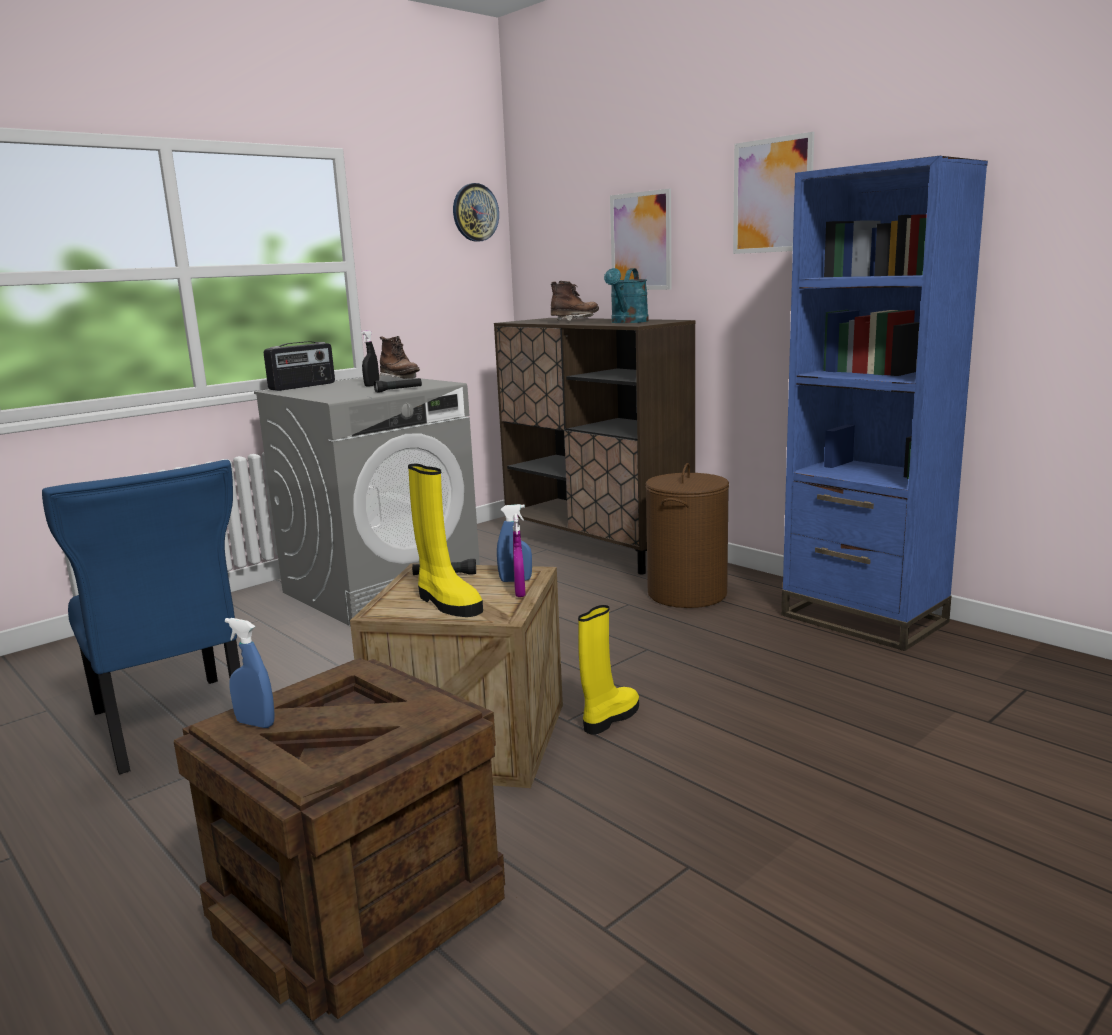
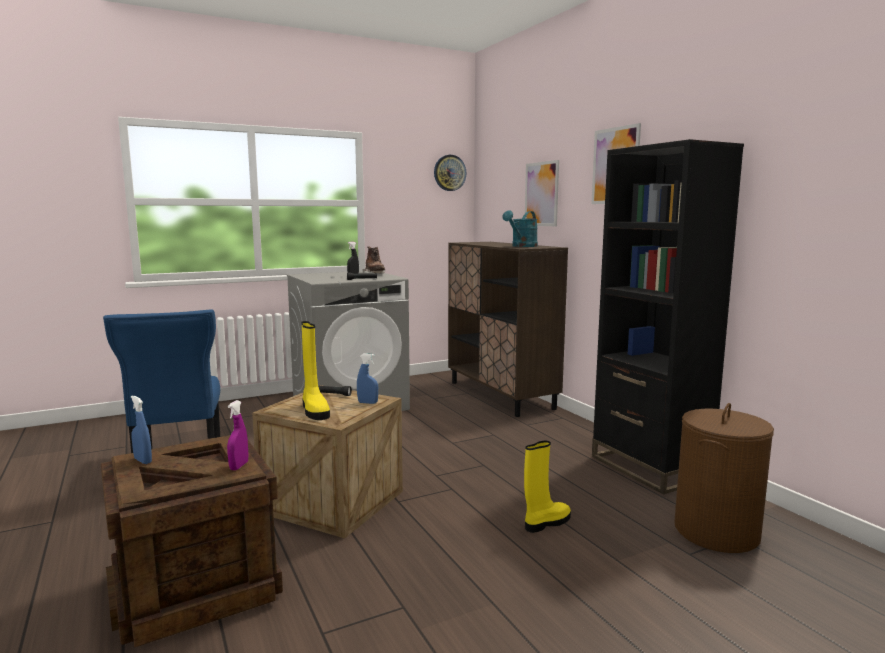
camera: 15 degrees right, 5 degrees down
(303, 386) = (316, 273): radio -> none
(520, 593) = (362, 410): purple spray bottle -> purple spray bottle (239, 466)
(575, 320) = (496, 244): brown boot -> none
(610, 718) = (426, 504): yellow boot -> yellow boot (546, 523)
(687, 593) = (537, 433): brown laundry basket -> brown laundry basket (716, 531)
(863, 619) = (649, 467): blue bookcase -> black bookcase

